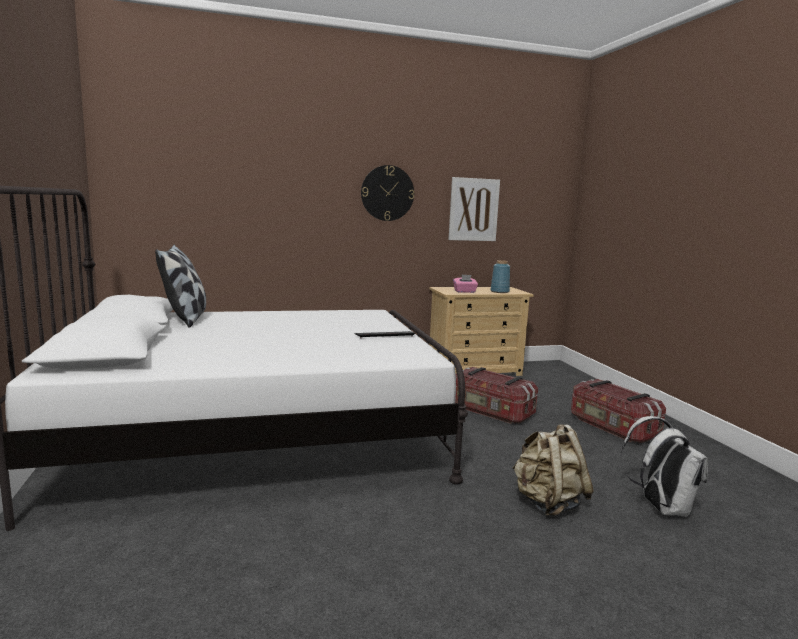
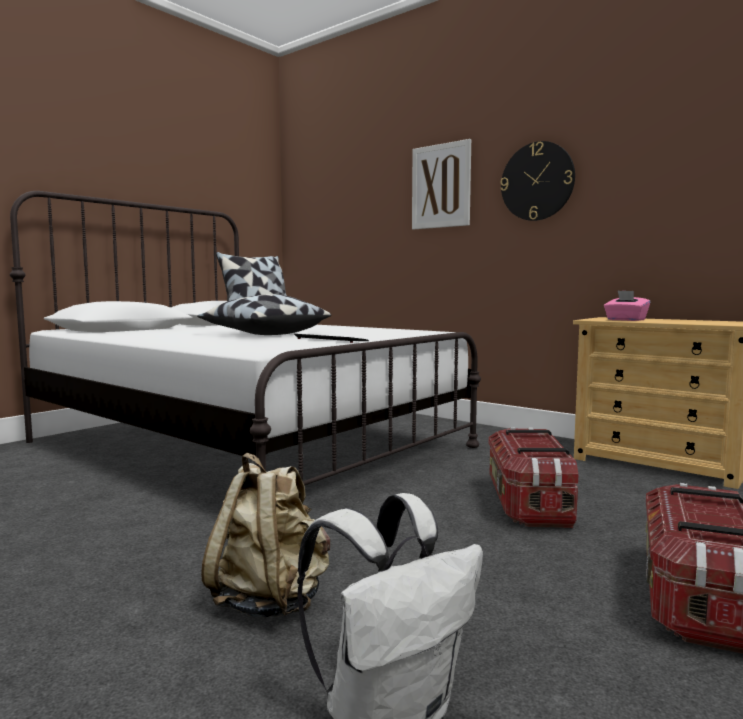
camera: 55 degrees right, 5 degrees down
(301, 336) = (264, 334): none -> pillow
(473, 209) = (682, 186): picture -> picture (441, 186)
(499, 291) = (695, 322): blue vase -> none

